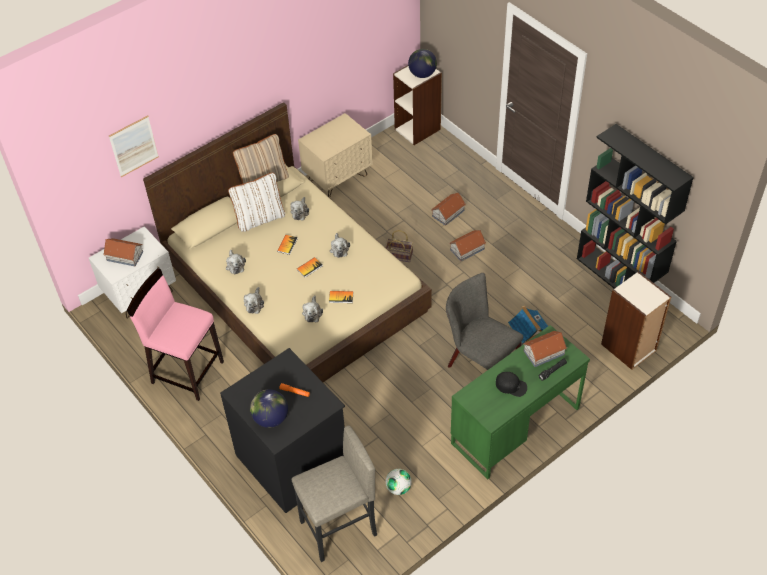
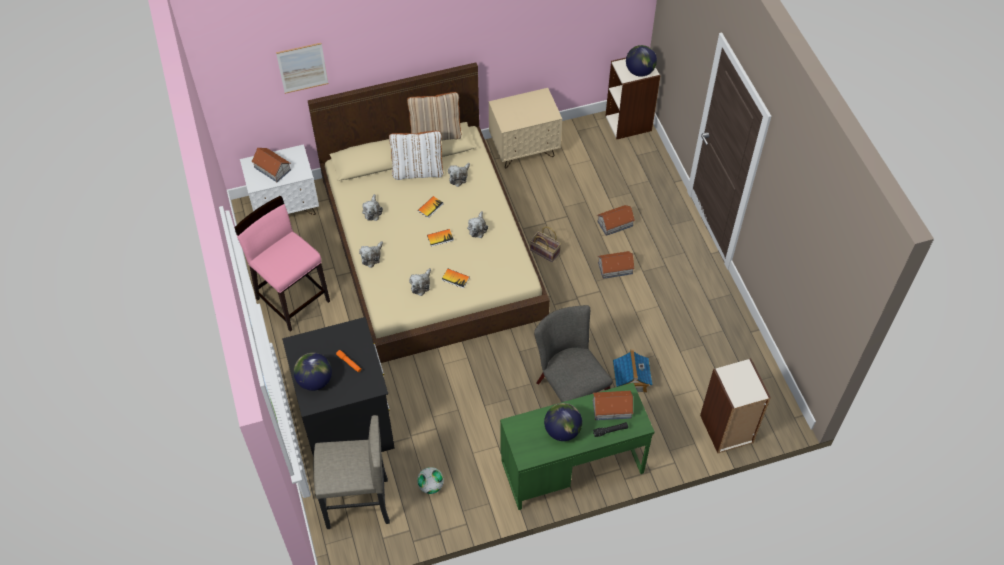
camera: 20 degrees right, 5 degrees up
(511, 386) = (562, 430): black cap -> globe
(619, 278) = (754, 353): black bookcase -> none

